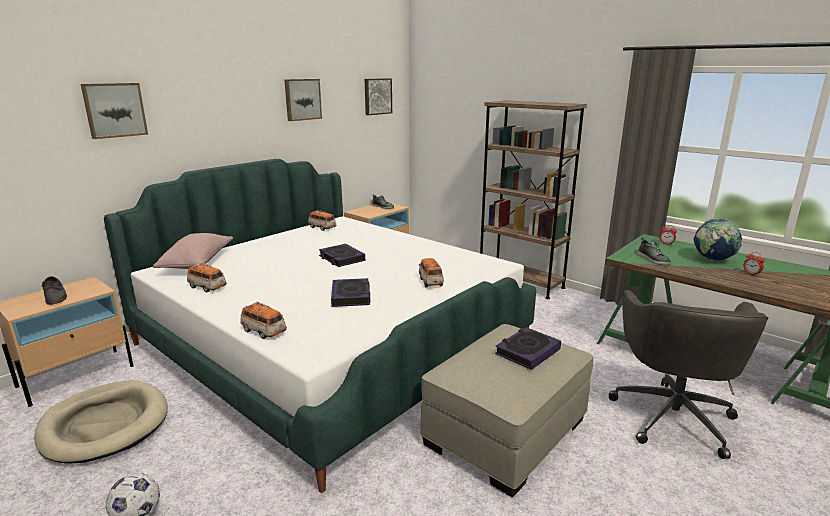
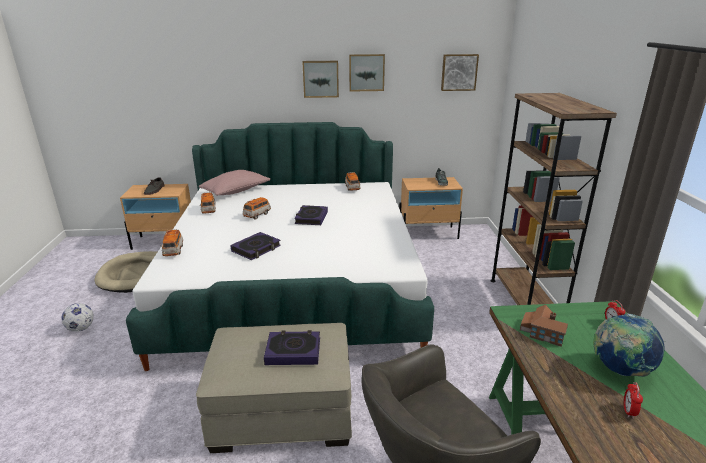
camera: 45 degrees right, 5 degrees up
(114, 110) = (207, 75): picture -> picture (320, 79)
(430, 282) = (323, 261): toy car -> toy car (257, 215)
(653, 259) = (541, 332): shoe -> toy house

